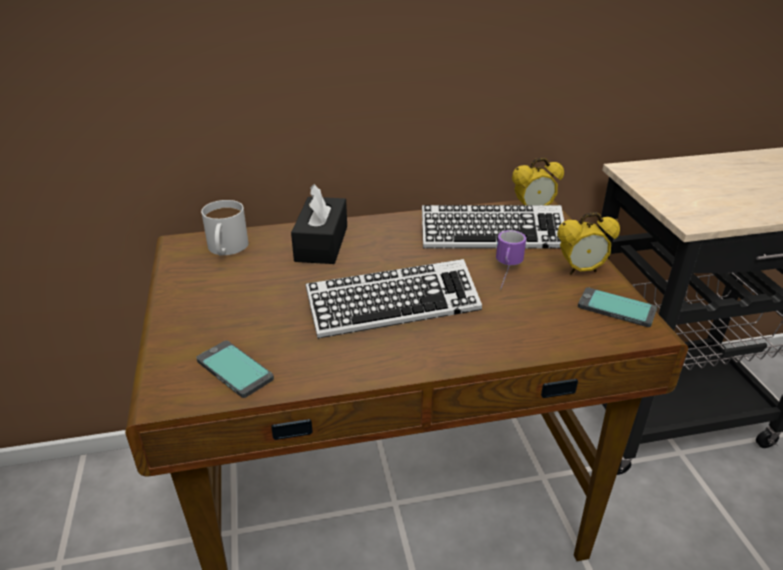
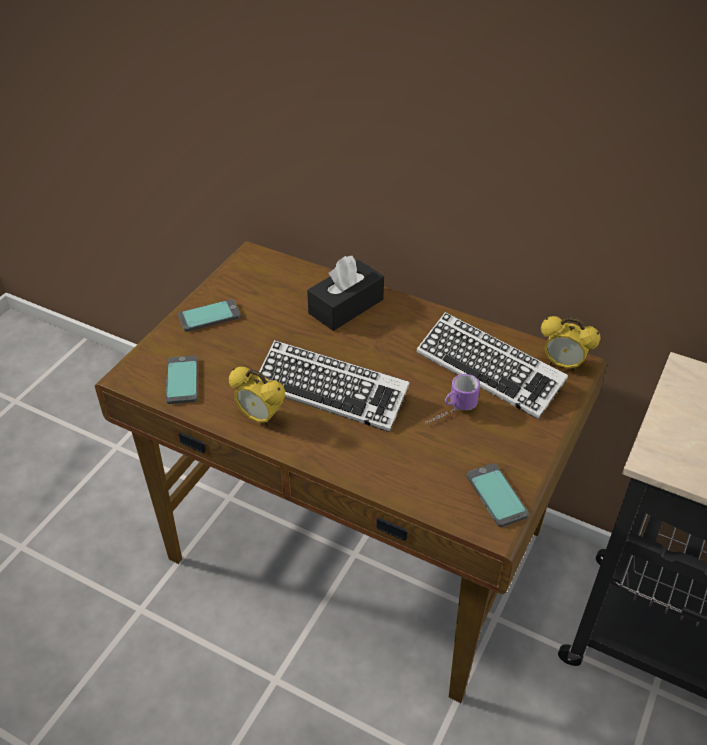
camera: 40 degrees right, 10 degrees up
(195, 305) = (209, 316): none -> phone
(226, 249) = (276, 276): white mug -> none
(581, 270) = (518, 446): alarm clock -> alarm clock (260, 418)

